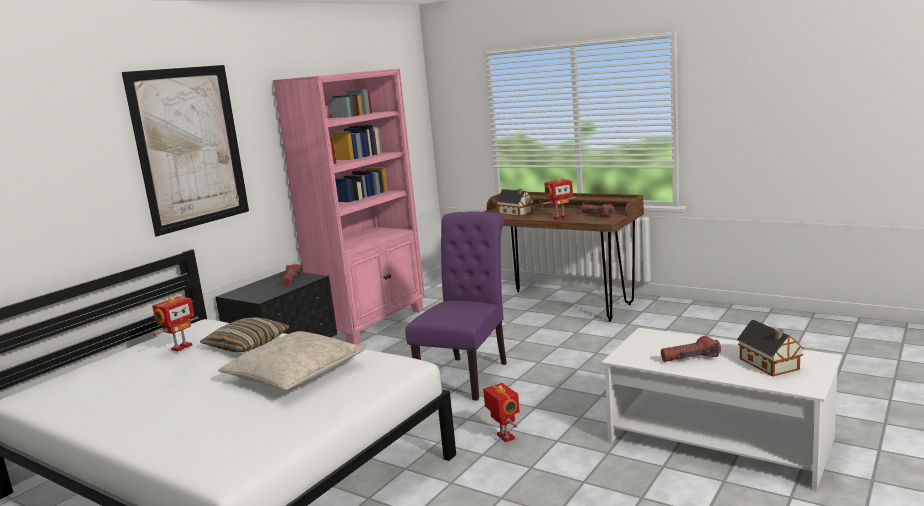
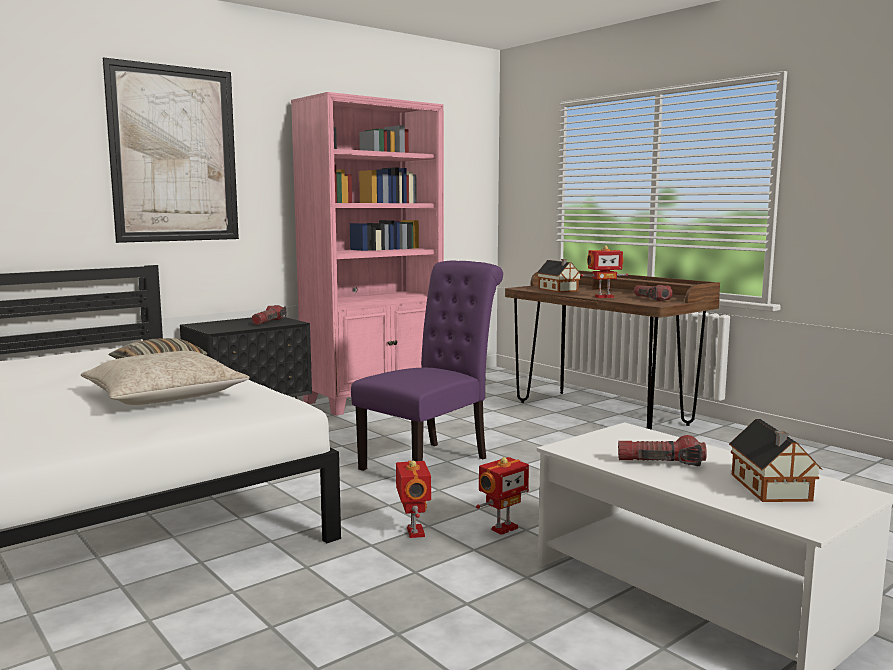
camera: 15 degrees right, 5 degrees down
(181, 347) = (95, 359): toy robot -> toy robot (503, 528)

